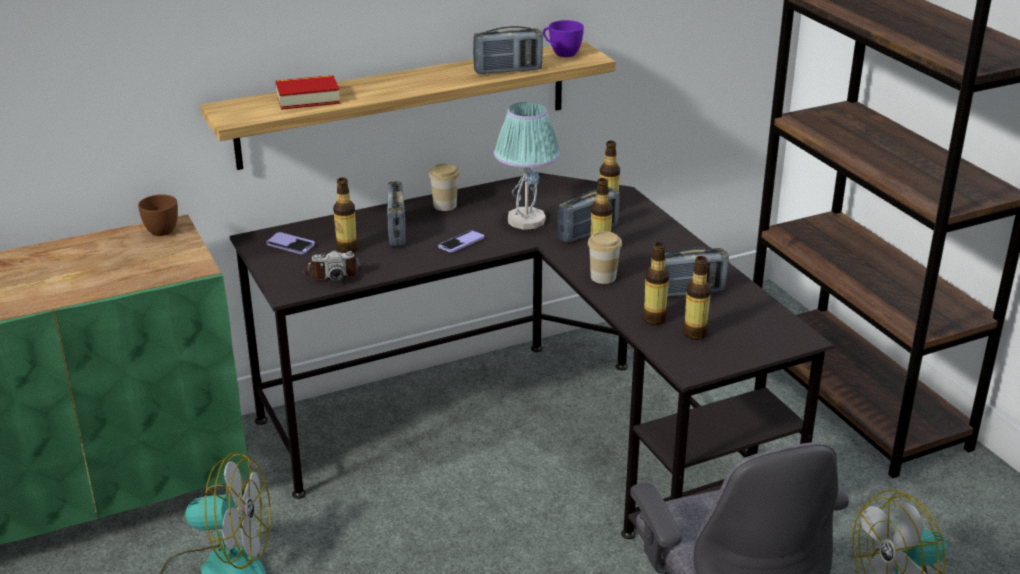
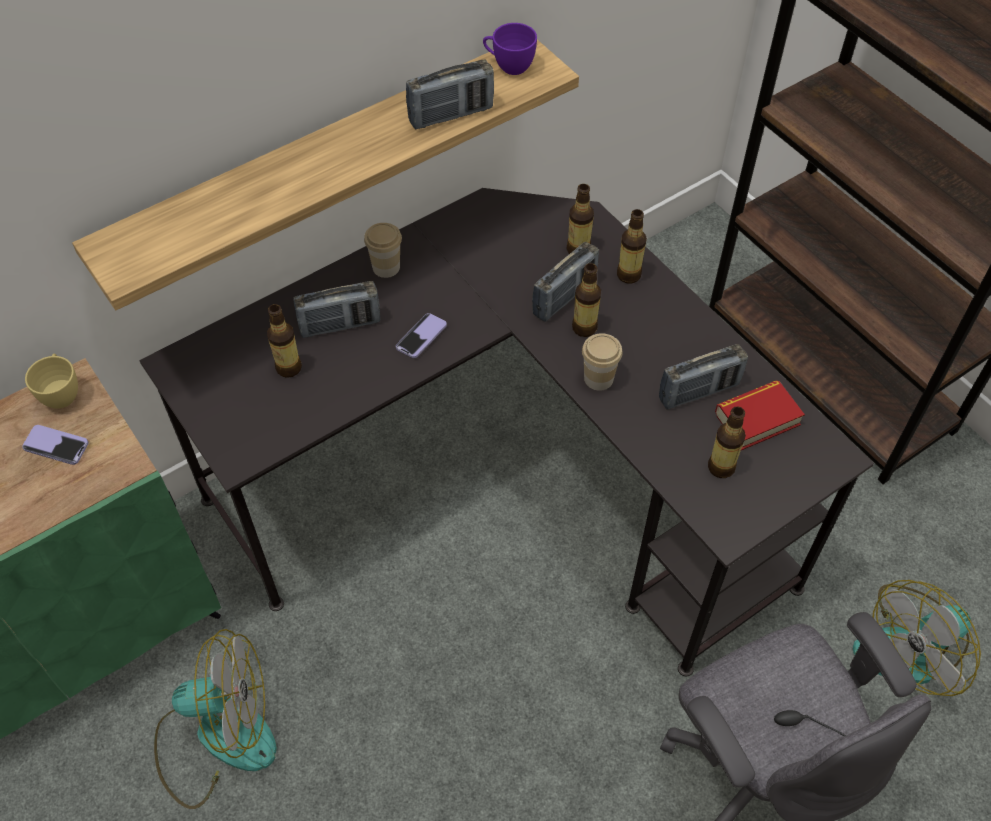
camera: 10 degrees left, 25 degrees up
(163, 229) = (62, 393): brown cup -> yellow cup
(290, 245) = (218, 368): phone -> phone (56, 446)
(308, 99) = (211, 212): book -> book (757, 419)
(332, 273) = (281, 415): camera -> none
(396, 231) = (340, 325): radio -> radio turned 90 degrees counterclockwise
(526, 220) = (488, 282): table lamp -> none
(654, 319) = (671, 447): bottle -> bottle (628, 275)

